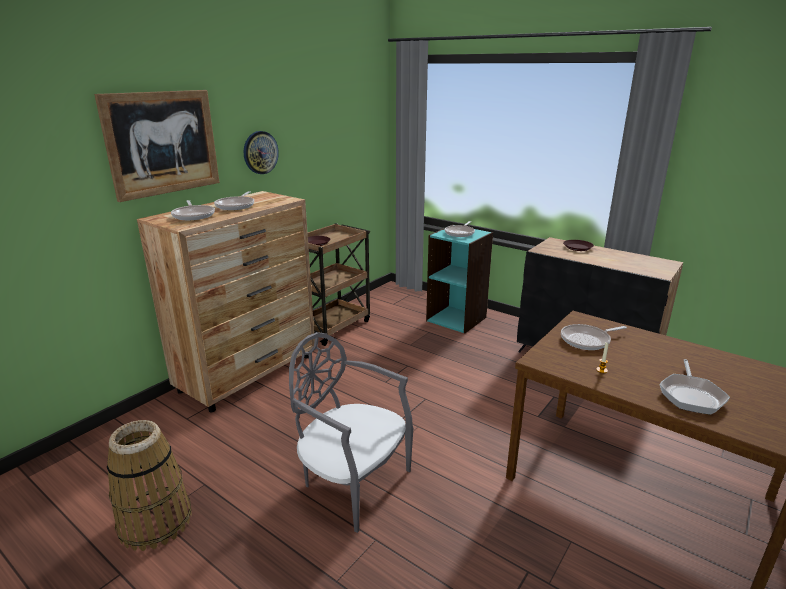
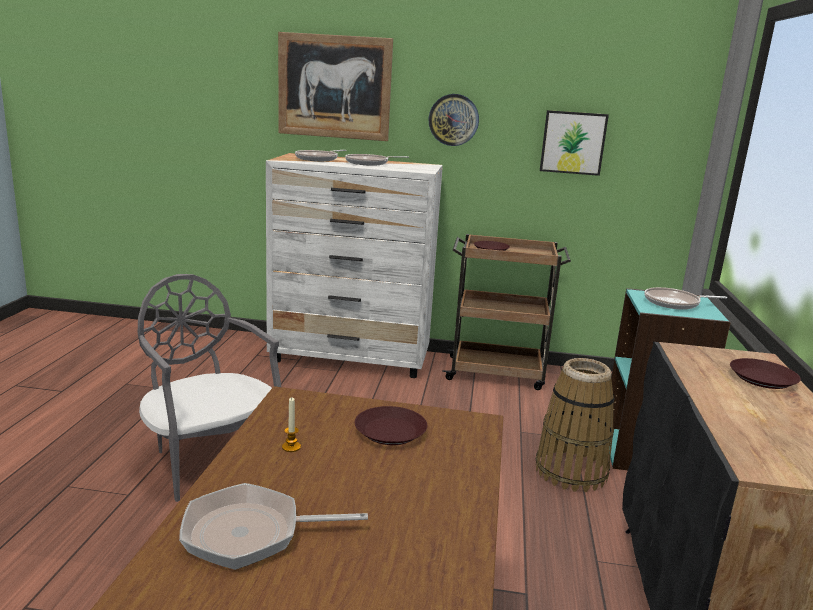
camera: 60 degrees right, 5 degrees down
(155, 521) = (120, 385): basket -> basket (571, 471)
(249, 373) = (351, 358): brown dresser -> white dresser
(329, 152) = (573, 142): none -> picture
(352, 482) = (209, 459): grey chair -> grey chair turned 45 degrees counterclockwise
(587, 340) = (390, 432): frying pan -> brown plate

